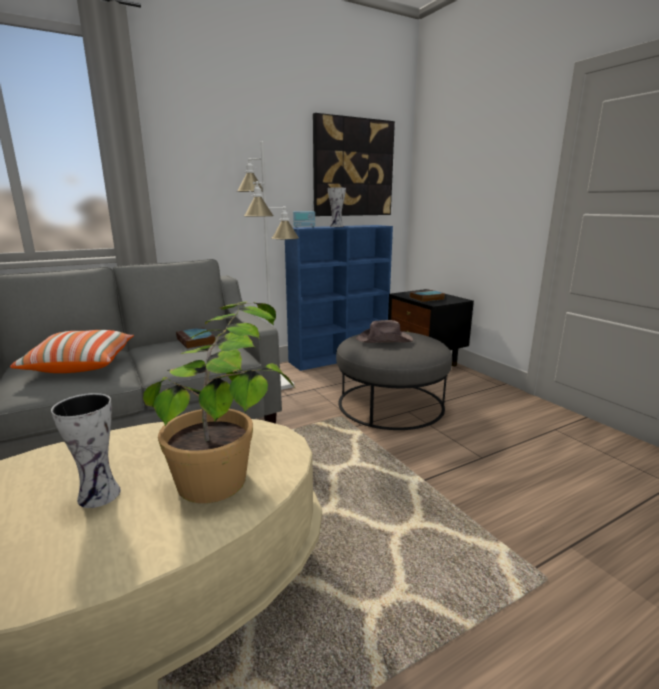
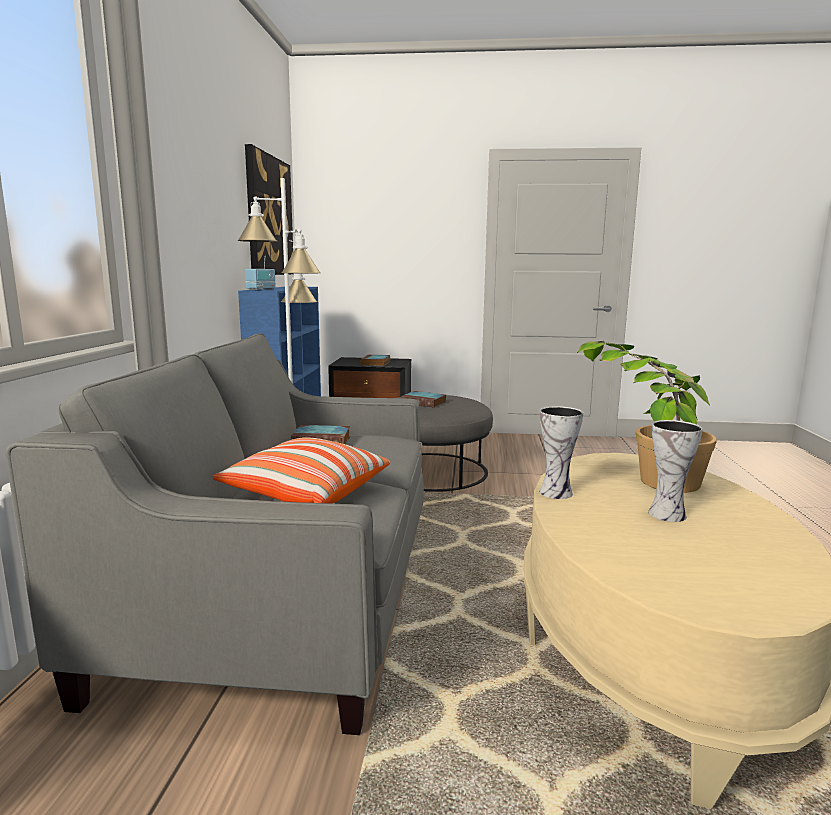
camera: 55 degrees left, 5 degrees down
(337, 226) = (281, 288): vase -> vase (557, 492)
(385, 340) = (425, 402): brown hat -> book

